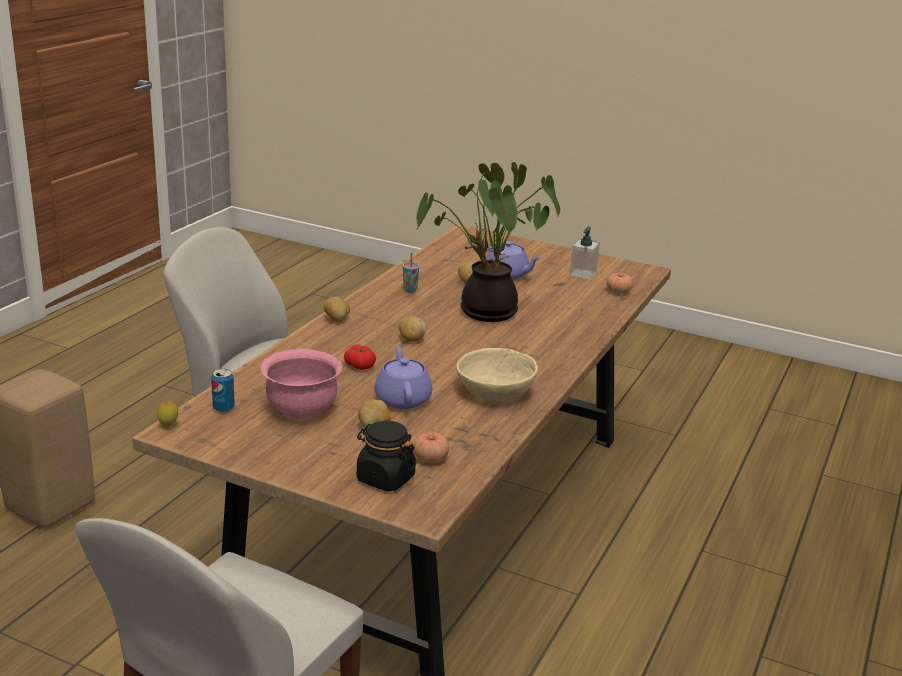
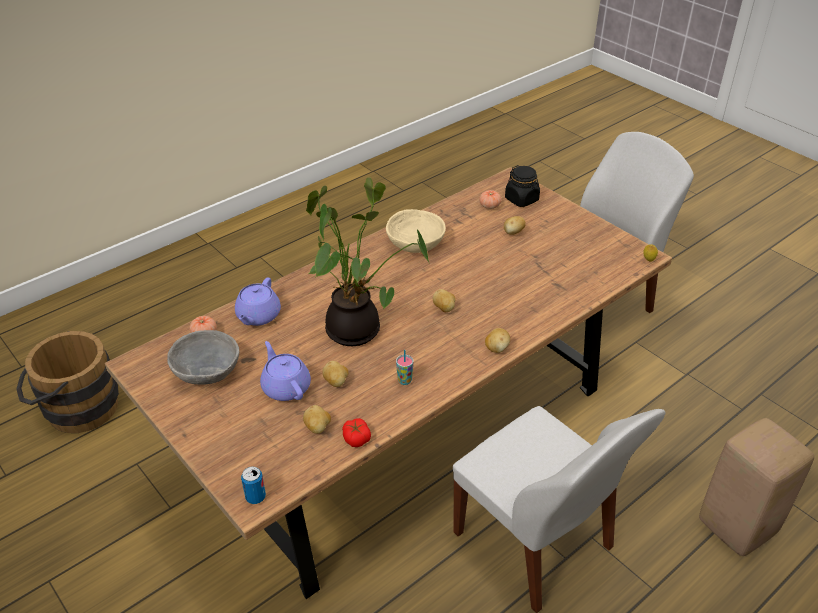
camera: 155 degrees left, 15 degrees up
(223, 408) = (610, 268): can -> can (255, 497)
(302, 410) = (556, 255): pink bowl -> none
(360, 365) = (499, 288): tomato -> tomato (356, 438)
(402, 398) = (483, 251): purple teapot -> purple teapot (258, 316)
(457, 261) = (317, 427): none -> potato
(582, 274) = (206, 371): soap dispenser -> grey bowl
(792, 458) = (75, 408): none -> brown bucket

